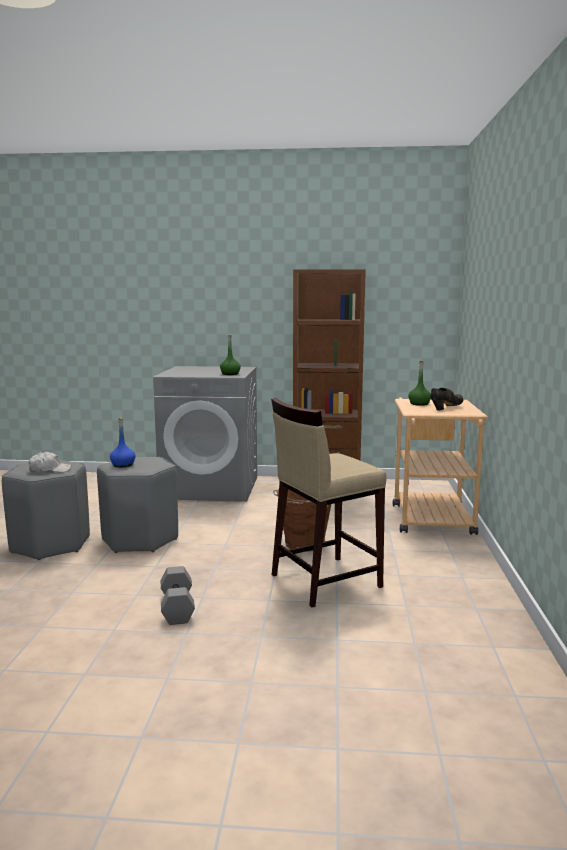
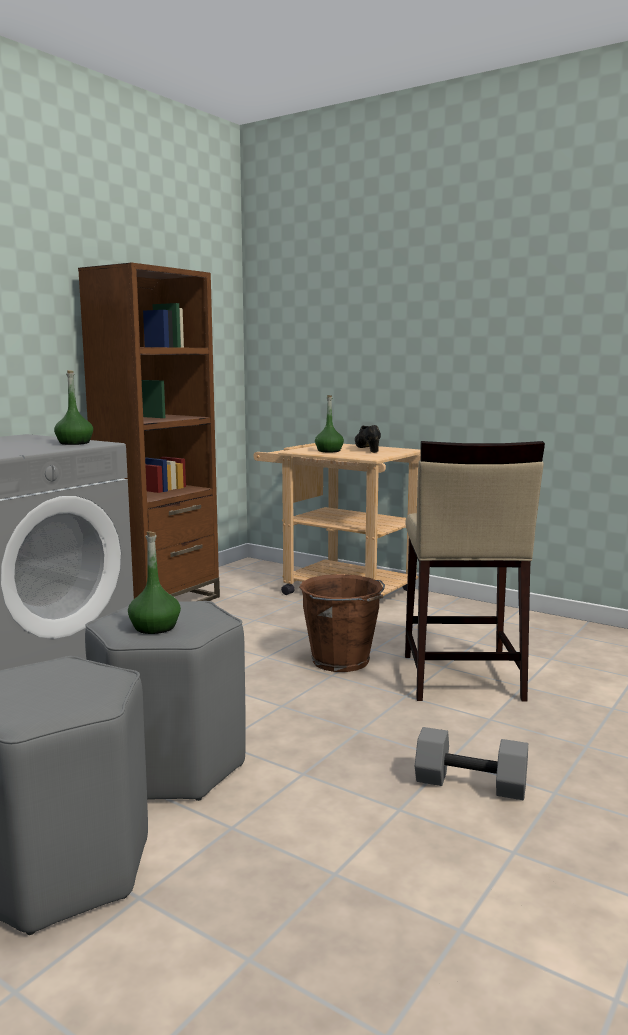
camera: 60 degrees left, 0 degrees up
(49, 470) = (80, 685): white cap -> none
(123, 465) = (155, 627): blue bottle -> green bottle

